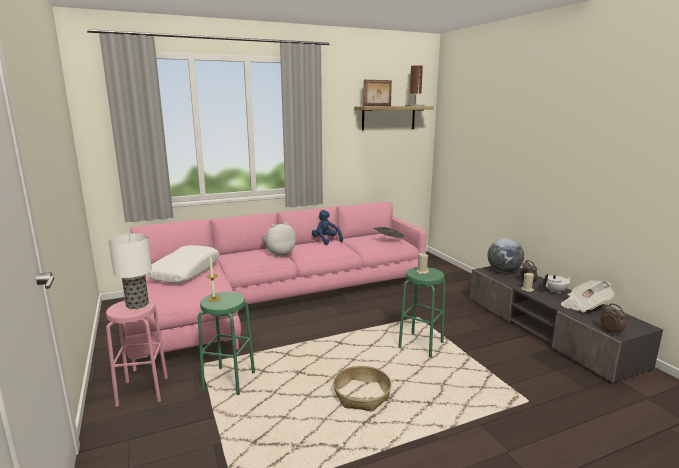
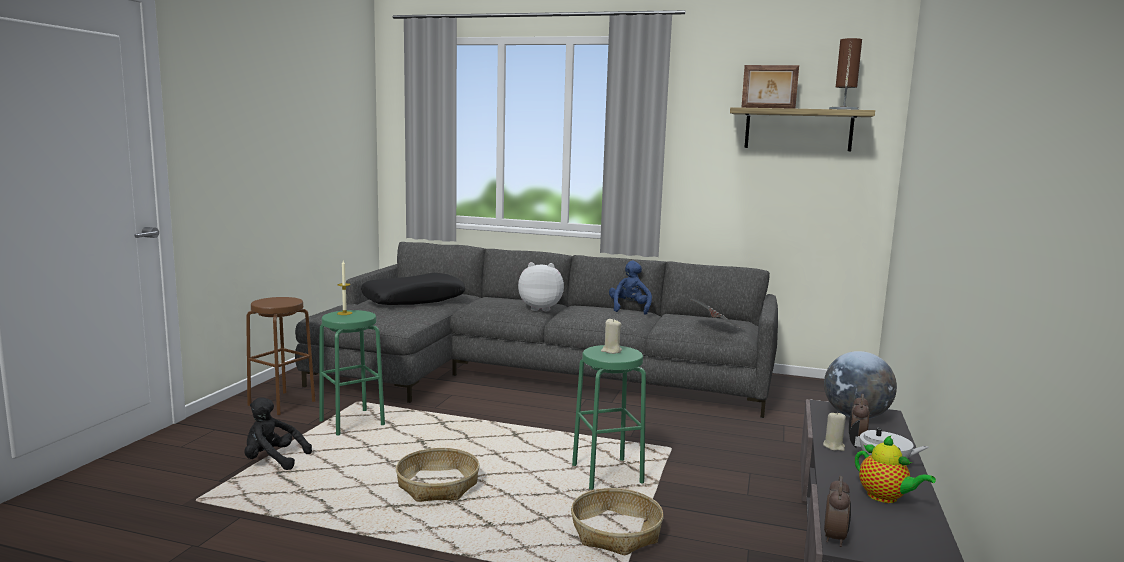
camera: 40 degrees right, 5 degrees down
(137, 304) = (285, 301): table lamp -> none
(142, 391) = (282, 403): pink stool -> brown stool
(185, 271) = (414, 300): white pillow -> black pillow
(229, 437) = (273, 460): none -> black plush toy
(272, 300) = (528, 374): pink sofa -> grey sofa
(479, 375) = (615, 533): none -> basket
(584, 306) = (885, 498): newspaper -> teapot

